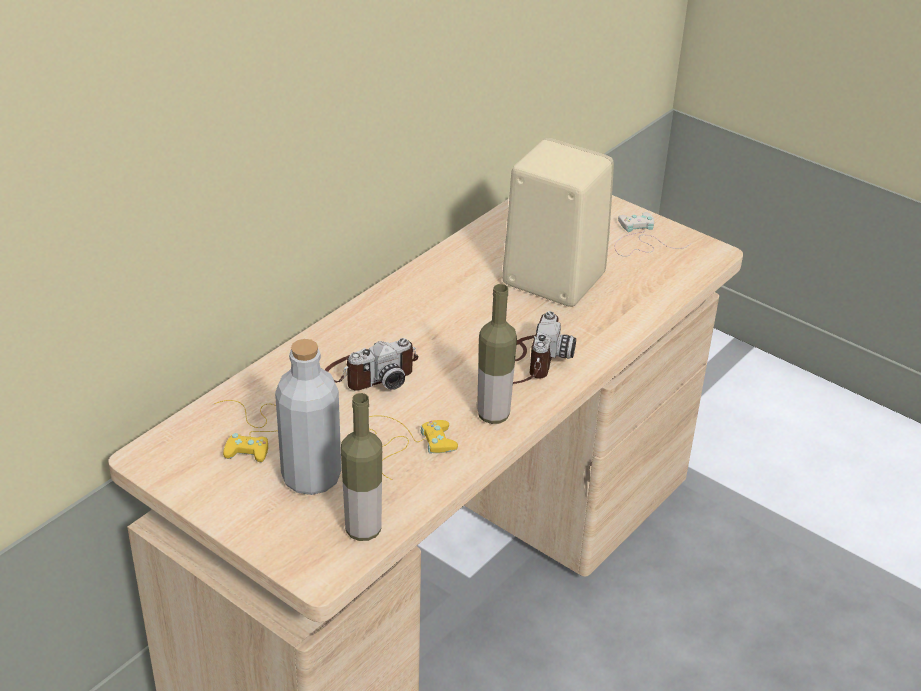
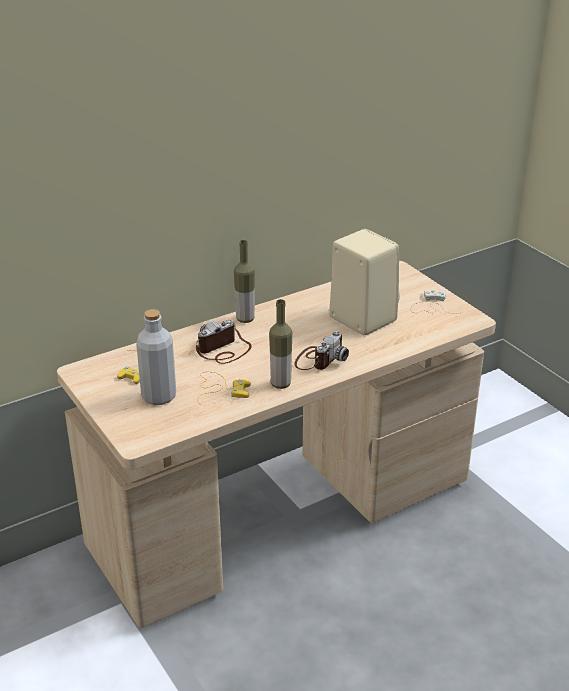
camera: 20 degrees right, 5 degrees down
(363, 530) = (172, 427): bottle -> bottle (245, 319)
(371, 373) = (223, 350): camera -> camera turned 150 degrees clockwise

